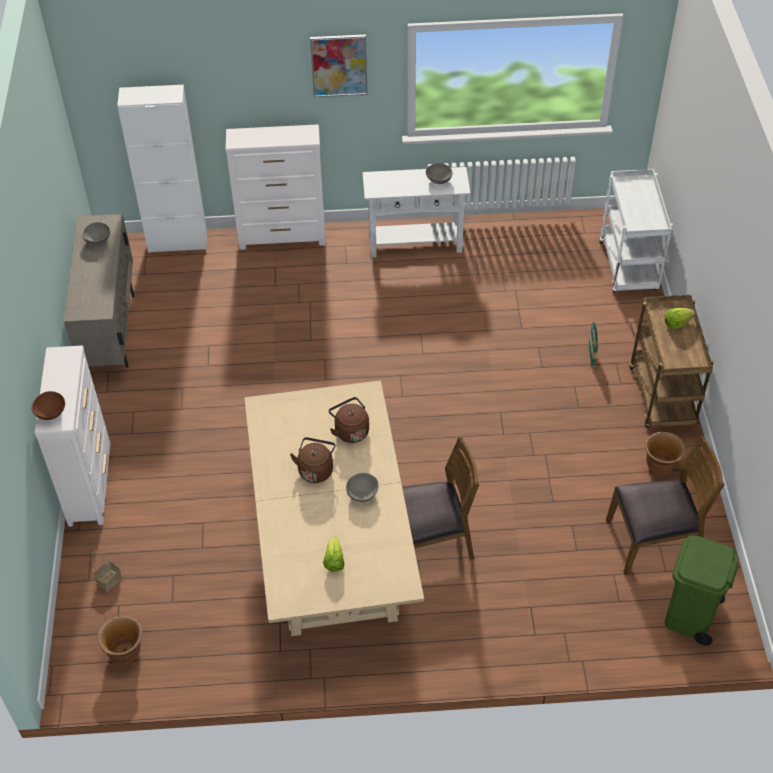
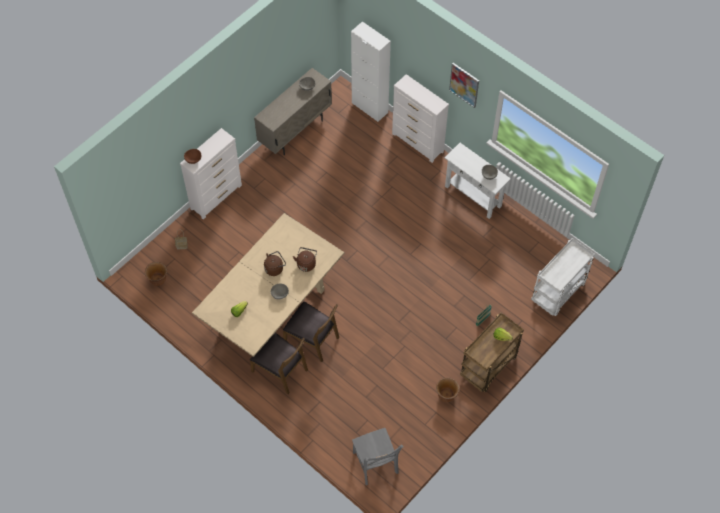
camera: 45 degrees right, 10 degrees up
(654, 540) = (402, 422): brown chair -> brown chair (280, 370)
(690, 616) = (375, 464): green trash can -> grey chair

